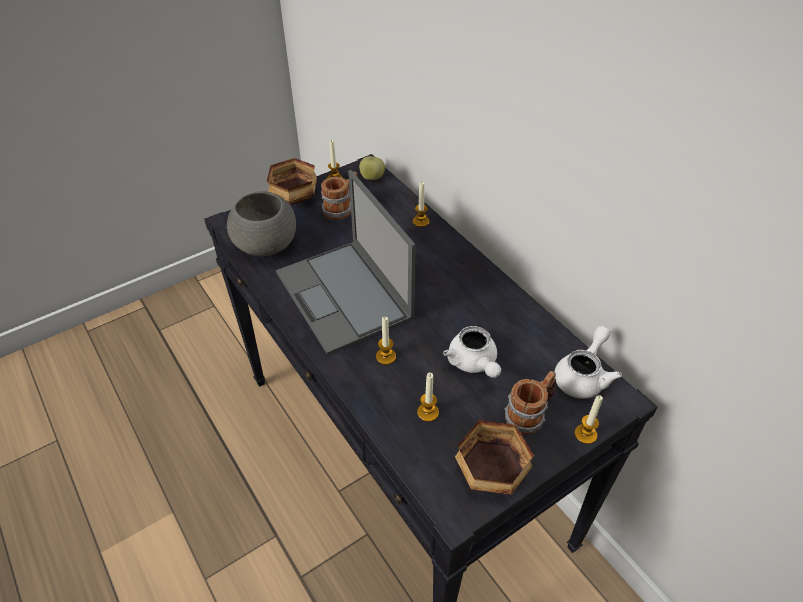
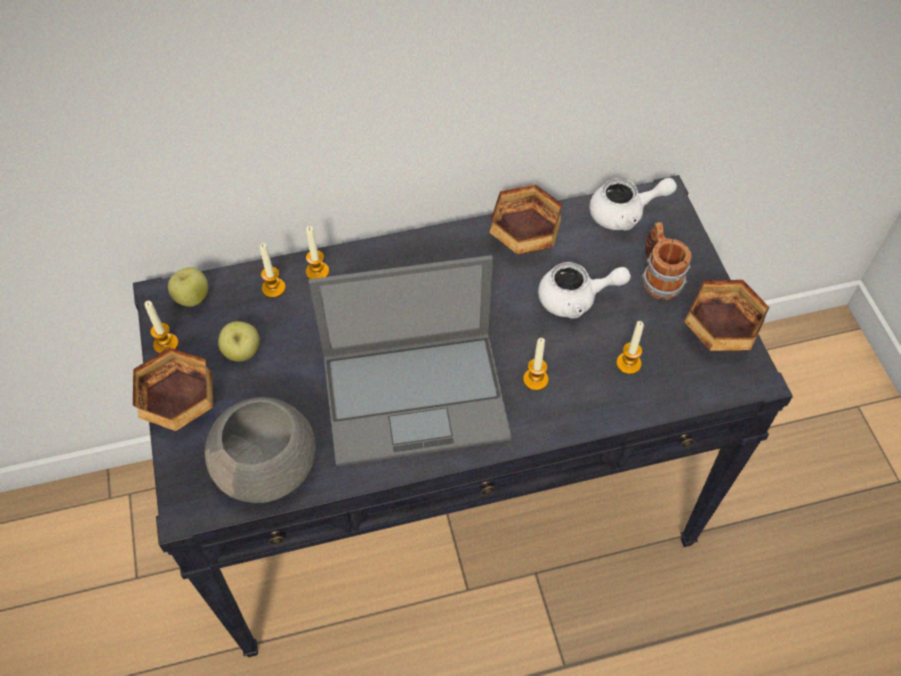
camera: 70 degrees left, 10 degrees up
(343, 209) = (242, 352): mug -> apple
(514, 319) = (526, 240): none -> bowl
(583, 376) = (625, 213): white teapot -> white teapot turned 120 degrees clockwise
(585, 434) = (695, 242): candle -> candle (273, 288)

